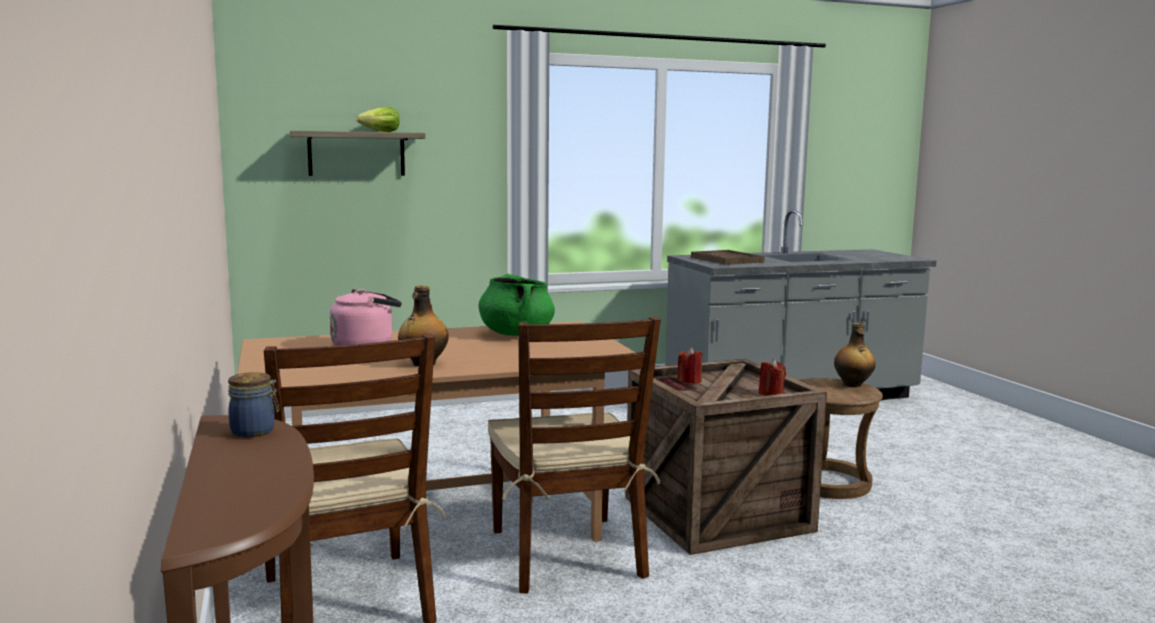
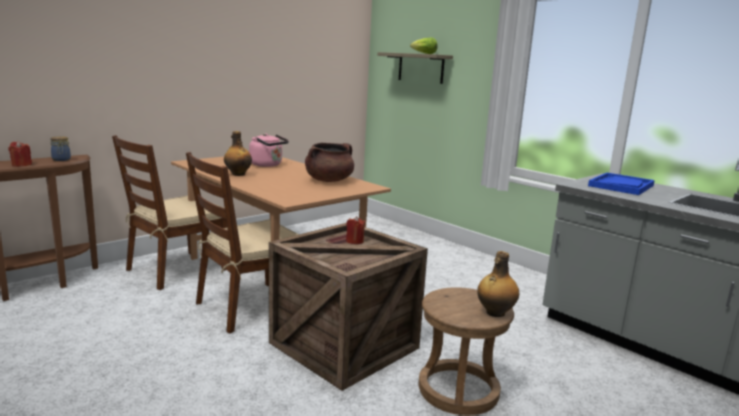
camera: 65 degrees right, 5 degrees up
(516, 334) = (329, 180): green cooking pot -> brown cooking pot
(726, 259) = (621, 186): brown tray -> blue tray
(771, 393) = (345, 265): red candle -> red candle (21, 165)

